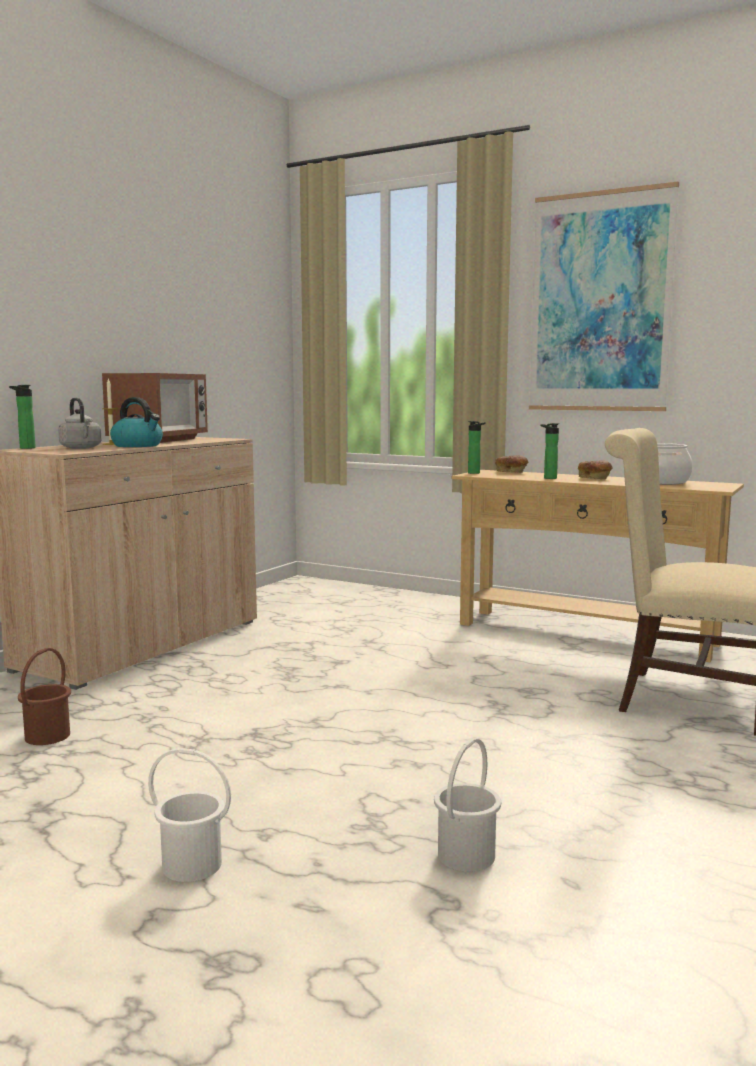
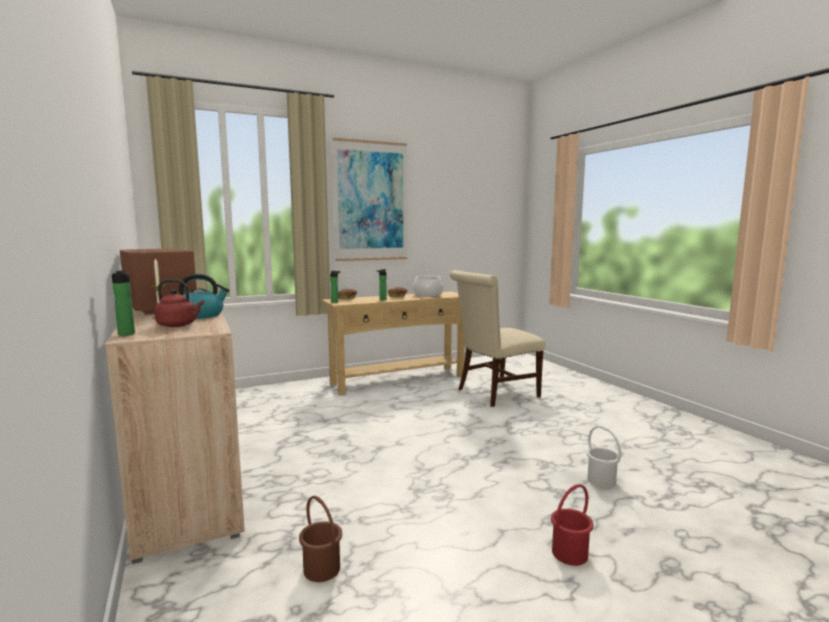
camera: 55 degrees left, 0 degrees up
(81, 448) = (179, 325): grey kettle -> red kettle
(192, 864) = (569, 553): white bucket -> red bucket

